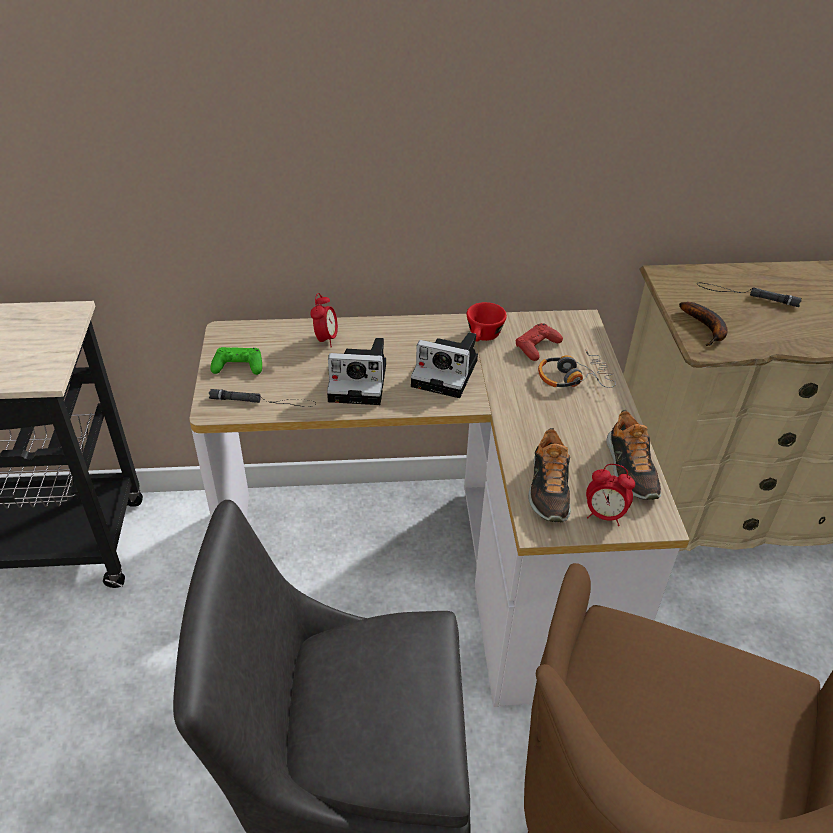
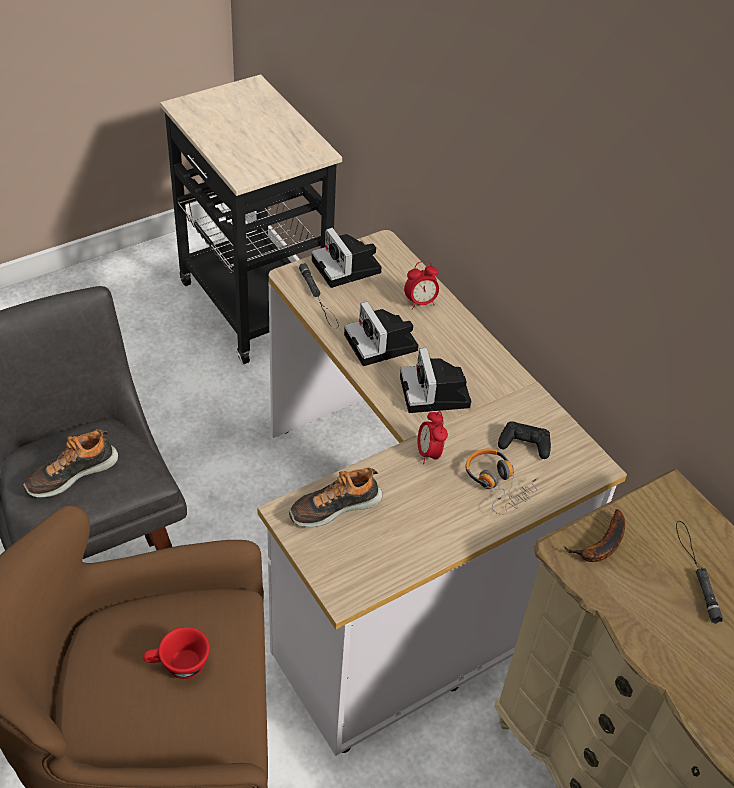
camera: 60 degrees right, 5 degrees up
(238, 366) = (348, 268): green game controller -> camera
(483, 337) = (506, 401): red cup -> red cup (178, 665)
(537, 346) = (524, 444): red game controller -> black game controller
(604, 515) = (327, 554): alarm clock -> alarm clock (429, 453)
(630, 469) = (398, 558): shoe -> shoe (71, 473)

